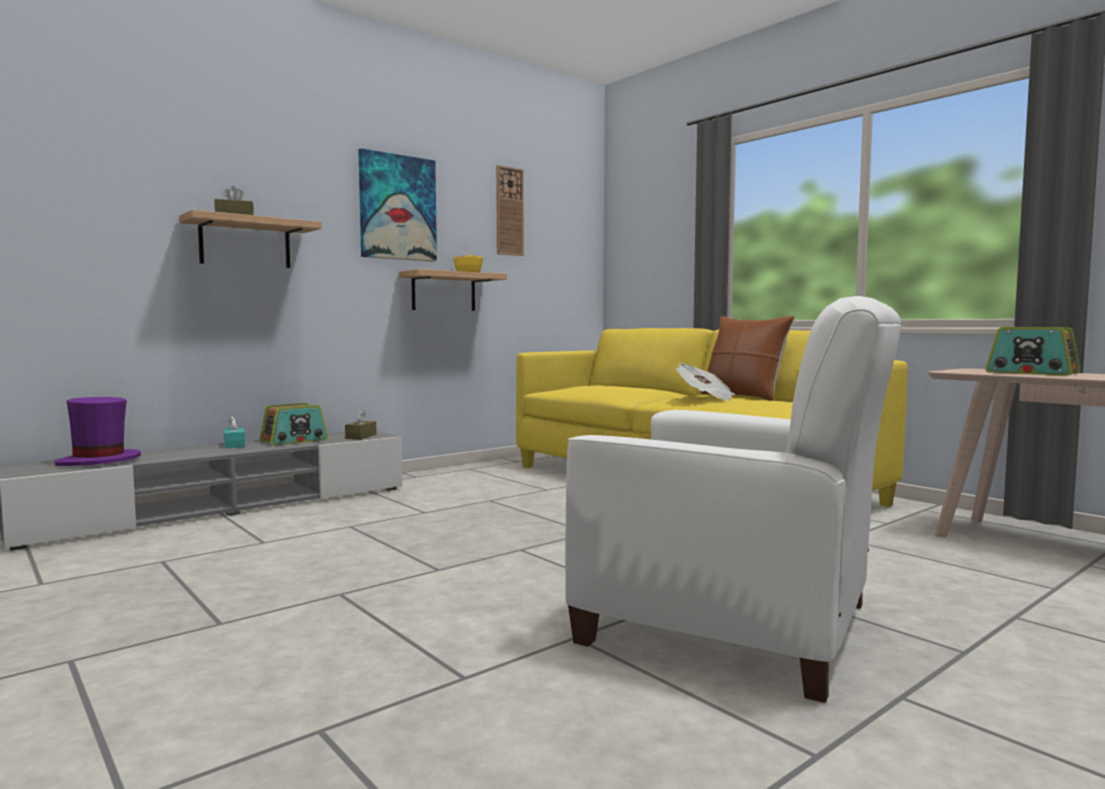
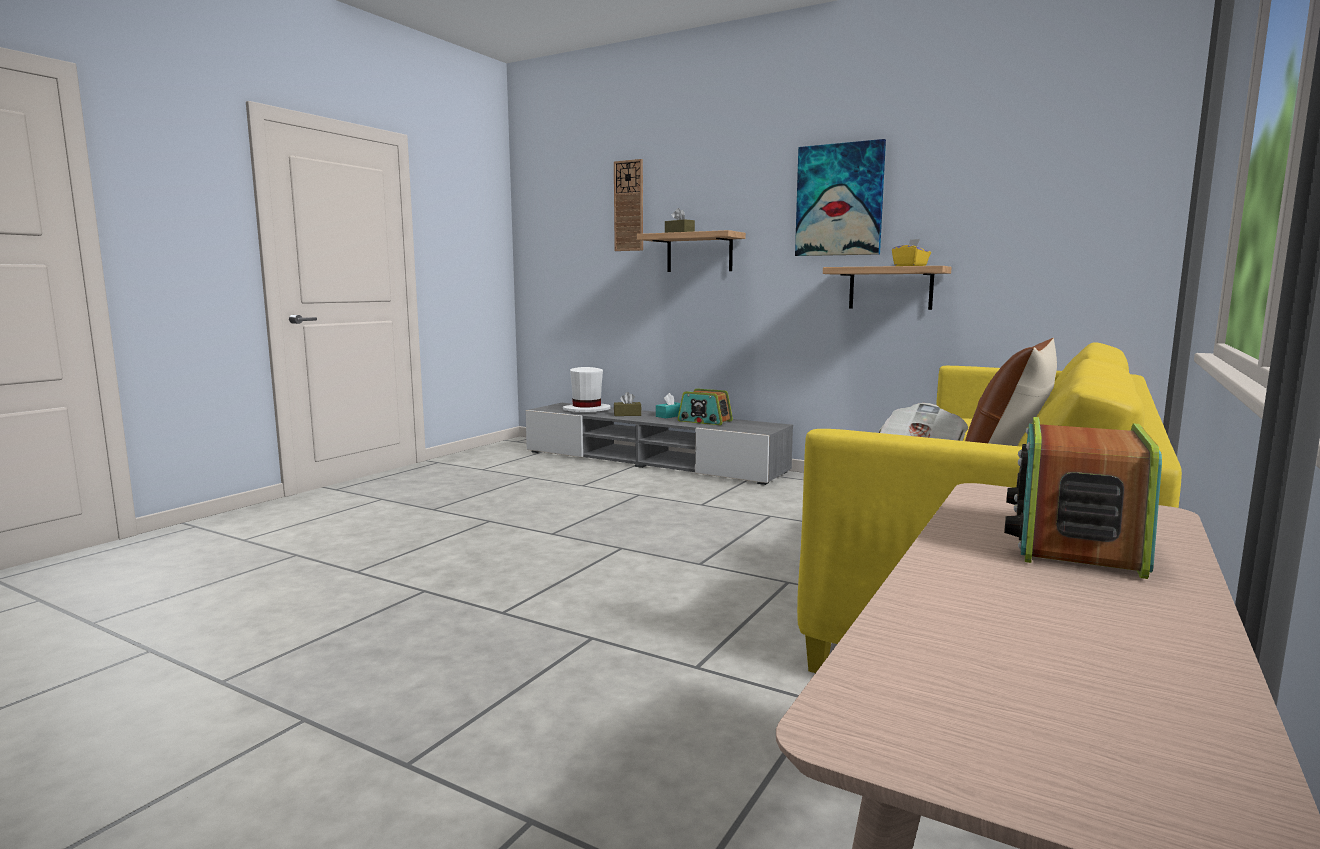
camera: 70 degrees right, 5 degrees up
(99, 461) = (586, 410): purple hat -> white hat
(361, 436) = (748, 428): brown tissue box -> brown tissue box (627, 414)
(509, 211) = (999, 179): wall clock -> wall clock (629, 206)
(731, 624) = (463, 642): white armchair -> none

